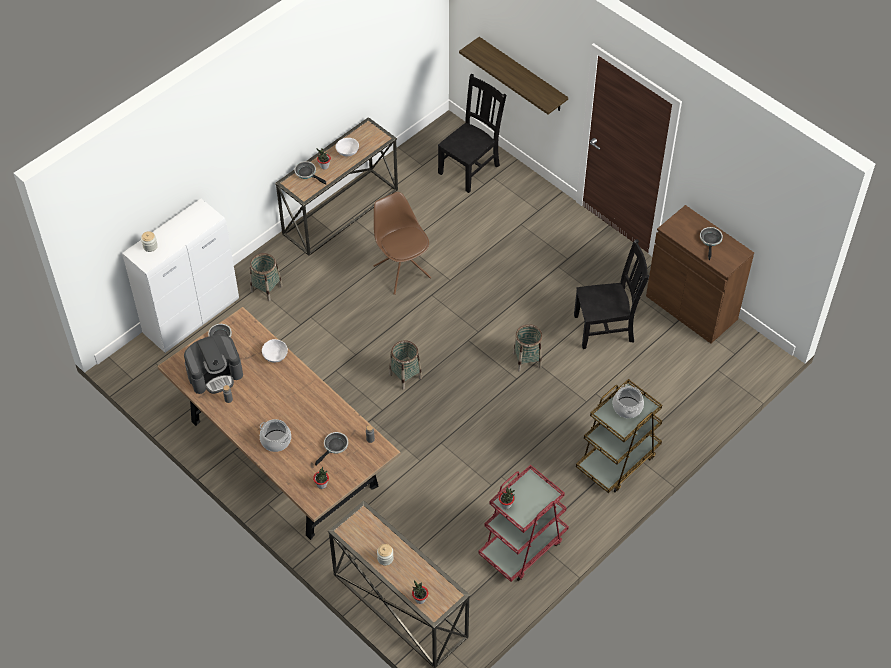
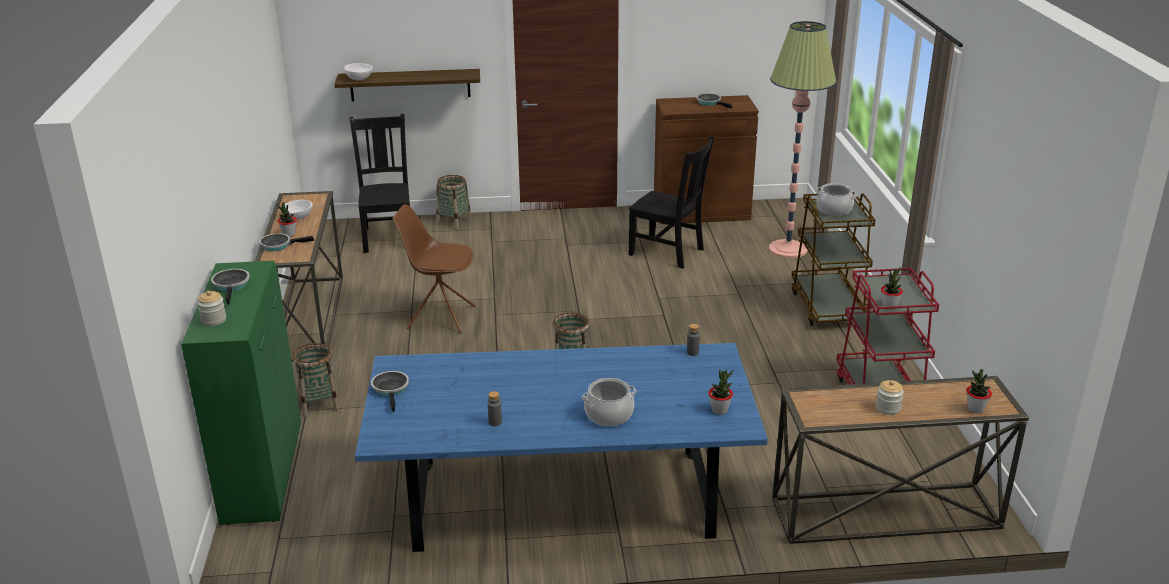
camera: 50 degrees left, 25 degrees down
(192, 316) = (263, 475): white cabinet -> green cabinet
(215, 374) = (441, 416): coffee machine -> none
(275, 356) = (481, 364): white bowl -> white bowl (358, 78)
(283, 453) = (561, 499): brown dining table -> blue dining table
(334, 447) = (673, 379): frying pan -> frying pan (231, 286)
(527, 360) = (649, 301): basket -> basket (454, 222)
(606, 328) = (668, 252): black chair -> black chair turned 90 degrees clockwise
(684, 392) = (788, 249): none -> floor lamp

